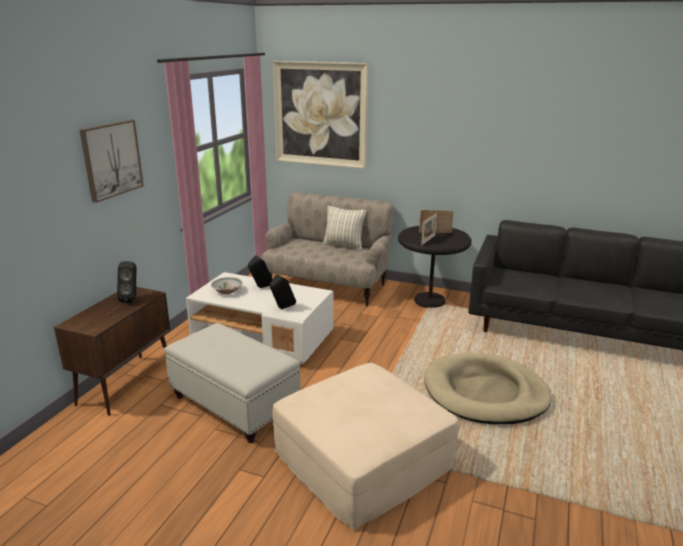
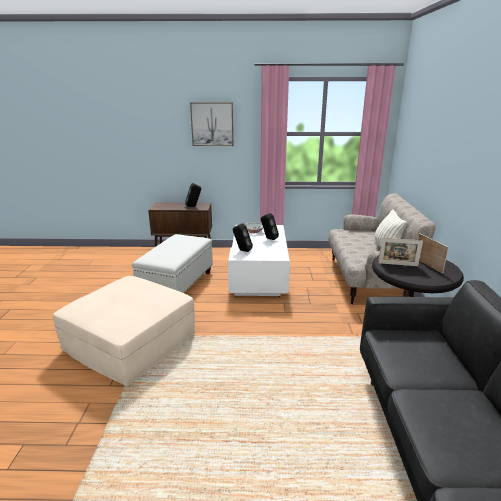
camera: 70 degrees right, 0 degrees up
(320, 114) = (420, 122): picture -> none
(485, 393) = (245, 396): beige dog bed -> none

